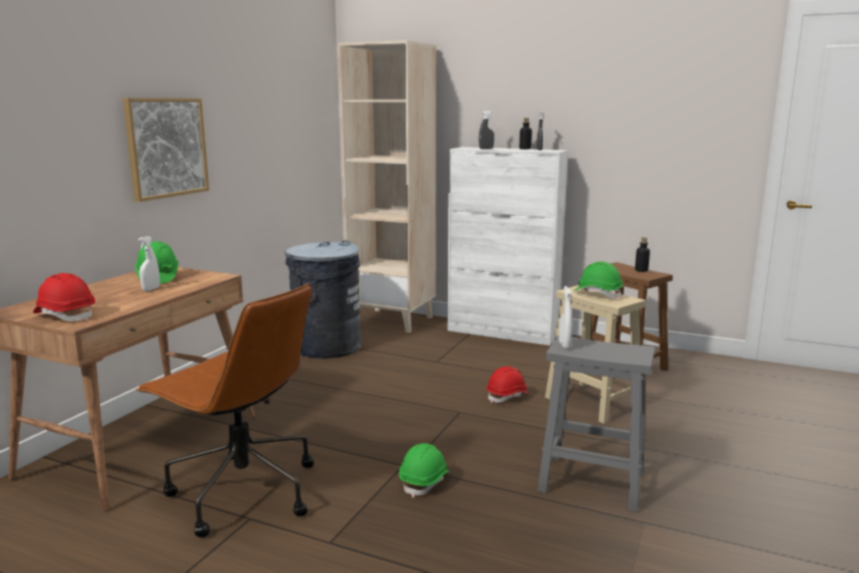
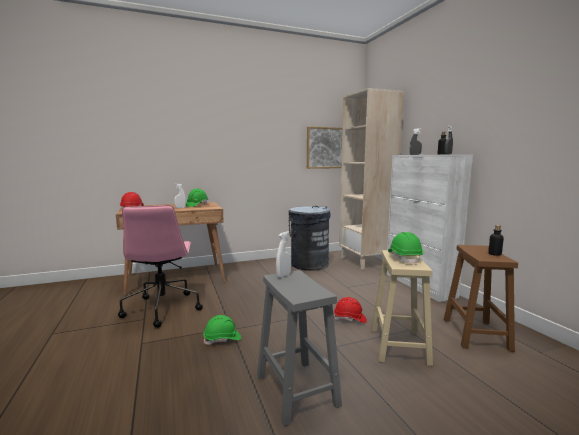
camera: 45 degrees right, 5 degrees down
(166, 147) = (229, 149): picture -> picture (325, 148)
(242, 492) = (162, 308): brown office chair -> pink office chair

